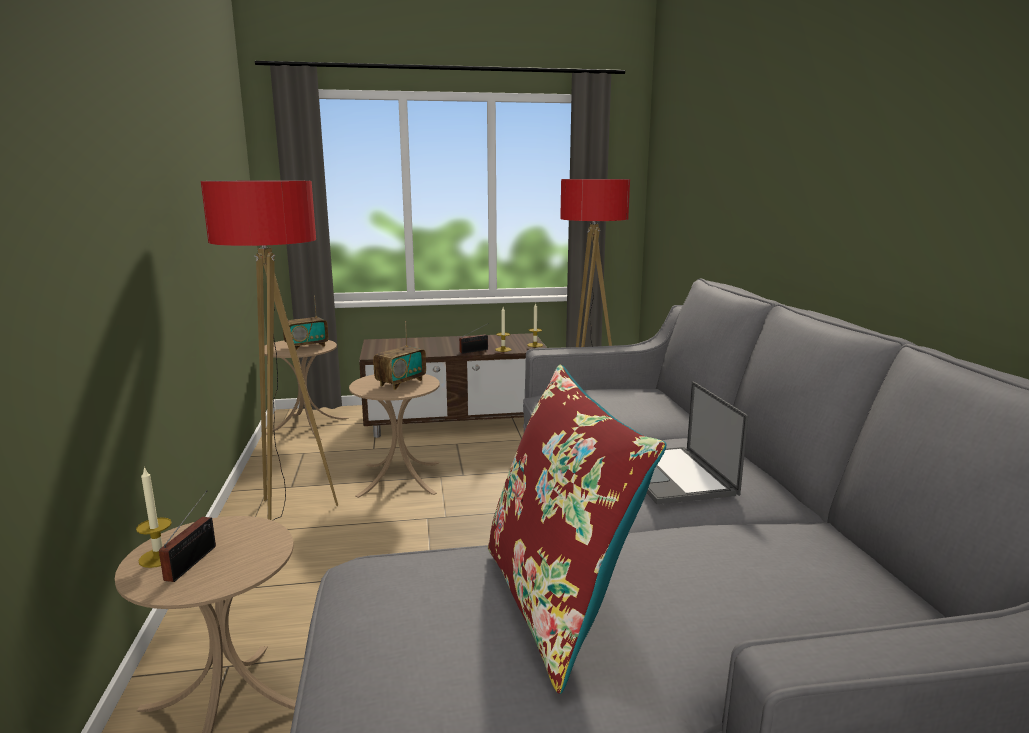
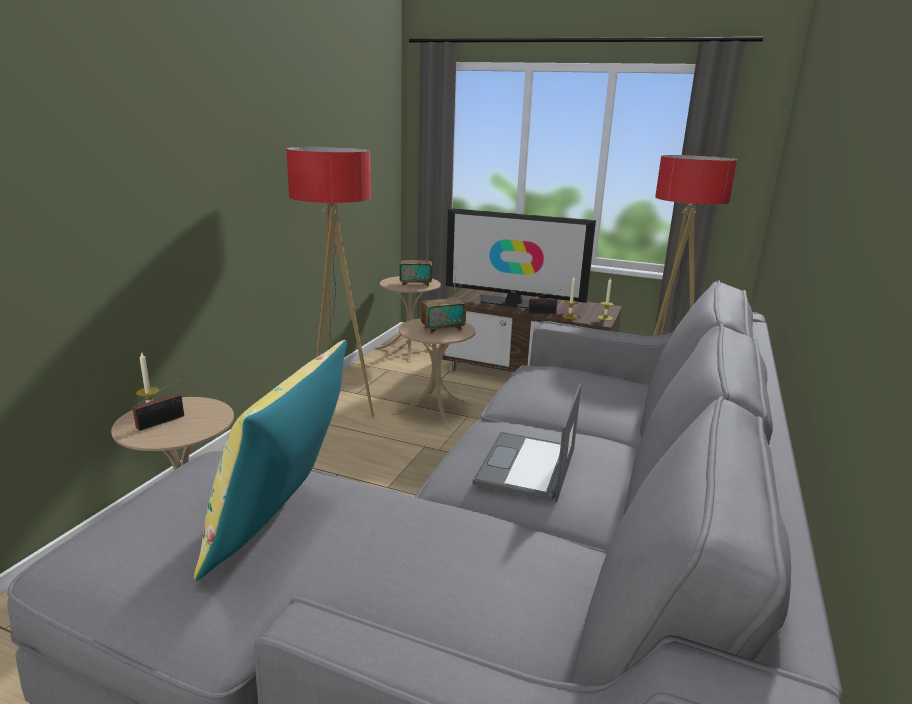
camera: 30 degrees right, 5 degrees up
(434, 347) = (513, 303): none -> television
(557, 603) = (282, 525): red pillow -> yellow pillow

